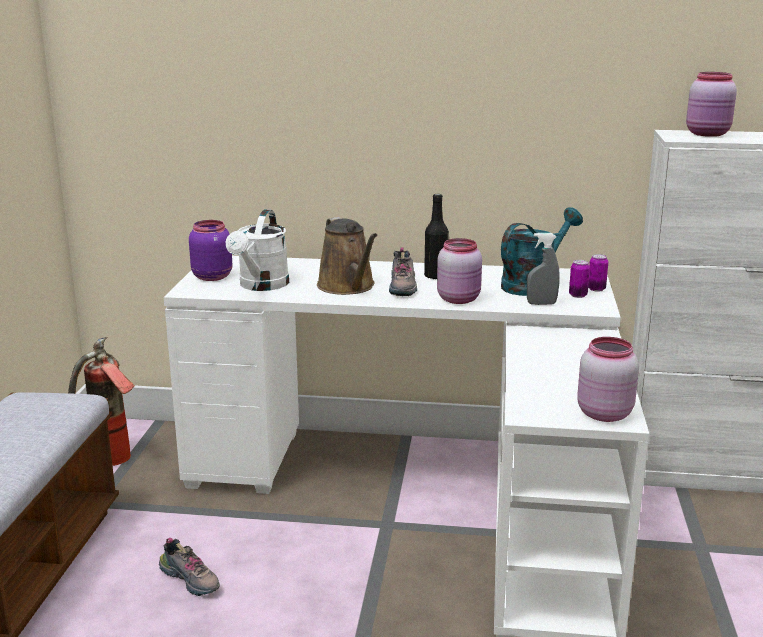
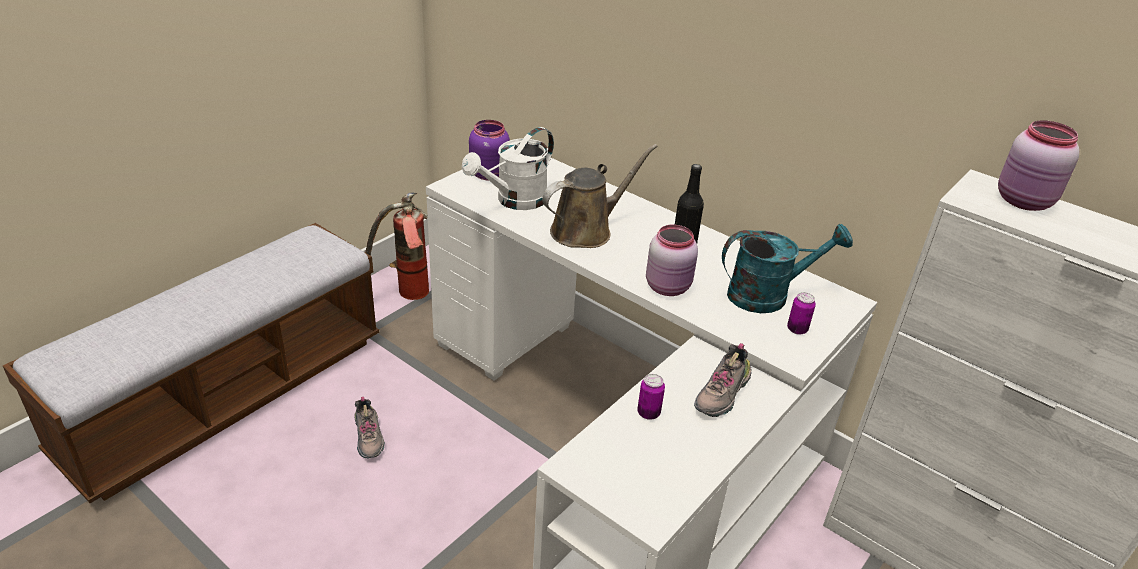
camera: 30 degrees right, 15 degrees up
(348, 287) = (586, 230): brown watering can -> brown watering can turned 135 degrees counterclockwise
(403, 287) = (635, 250): shoe -> shoe (722, 395)
(541, 303) = (743, 326): grey spray bottle -> none
(596, 289) = (829, 328): can -> can (648, 413)
(603, 413) = (644, 501): pink jar -> none

